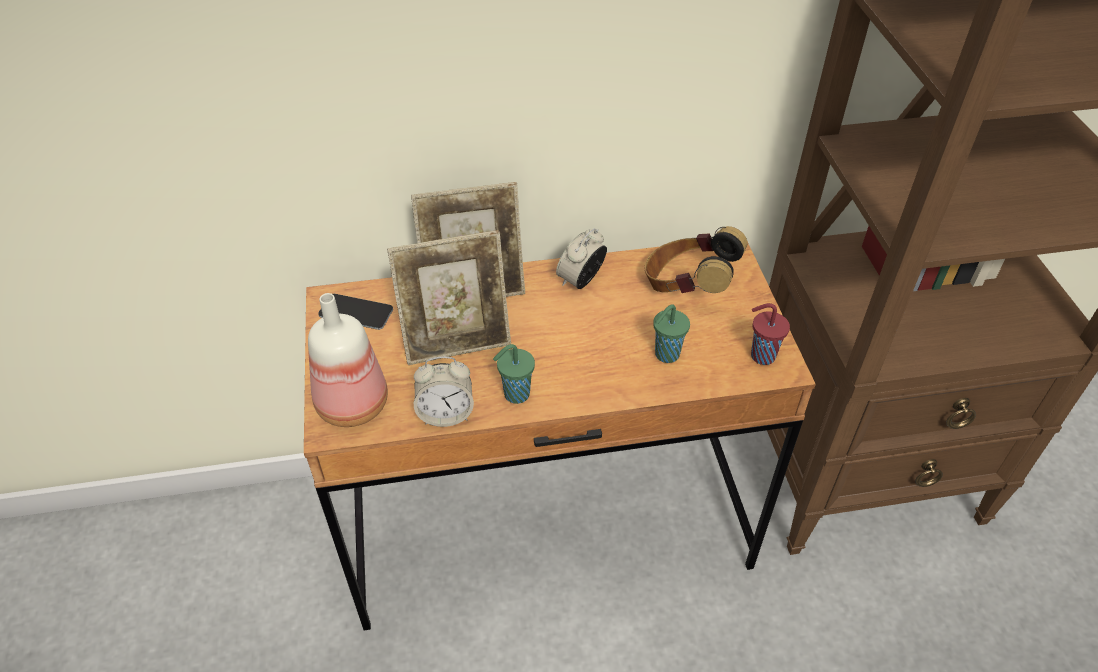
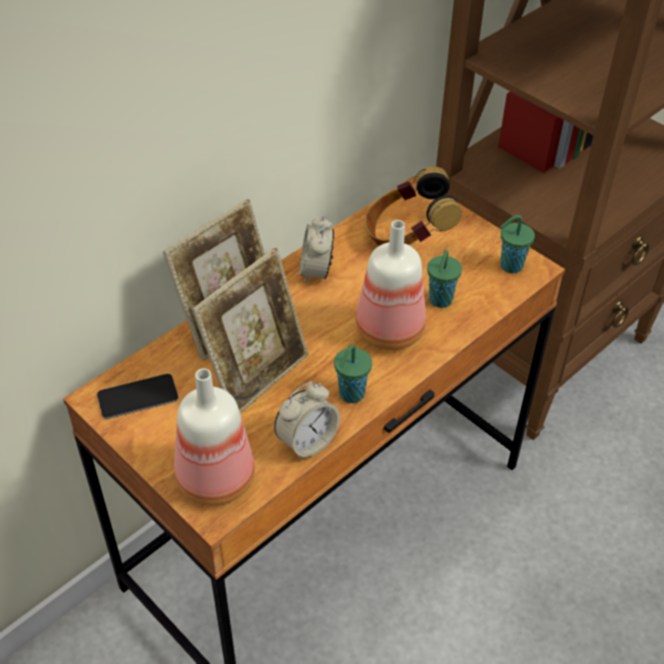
camera: 35 degrees left, 0 degrees up
(596, 357) = (388, 329): none -> bottle
(761, 355) = (509, 266): red cup -> green cup

